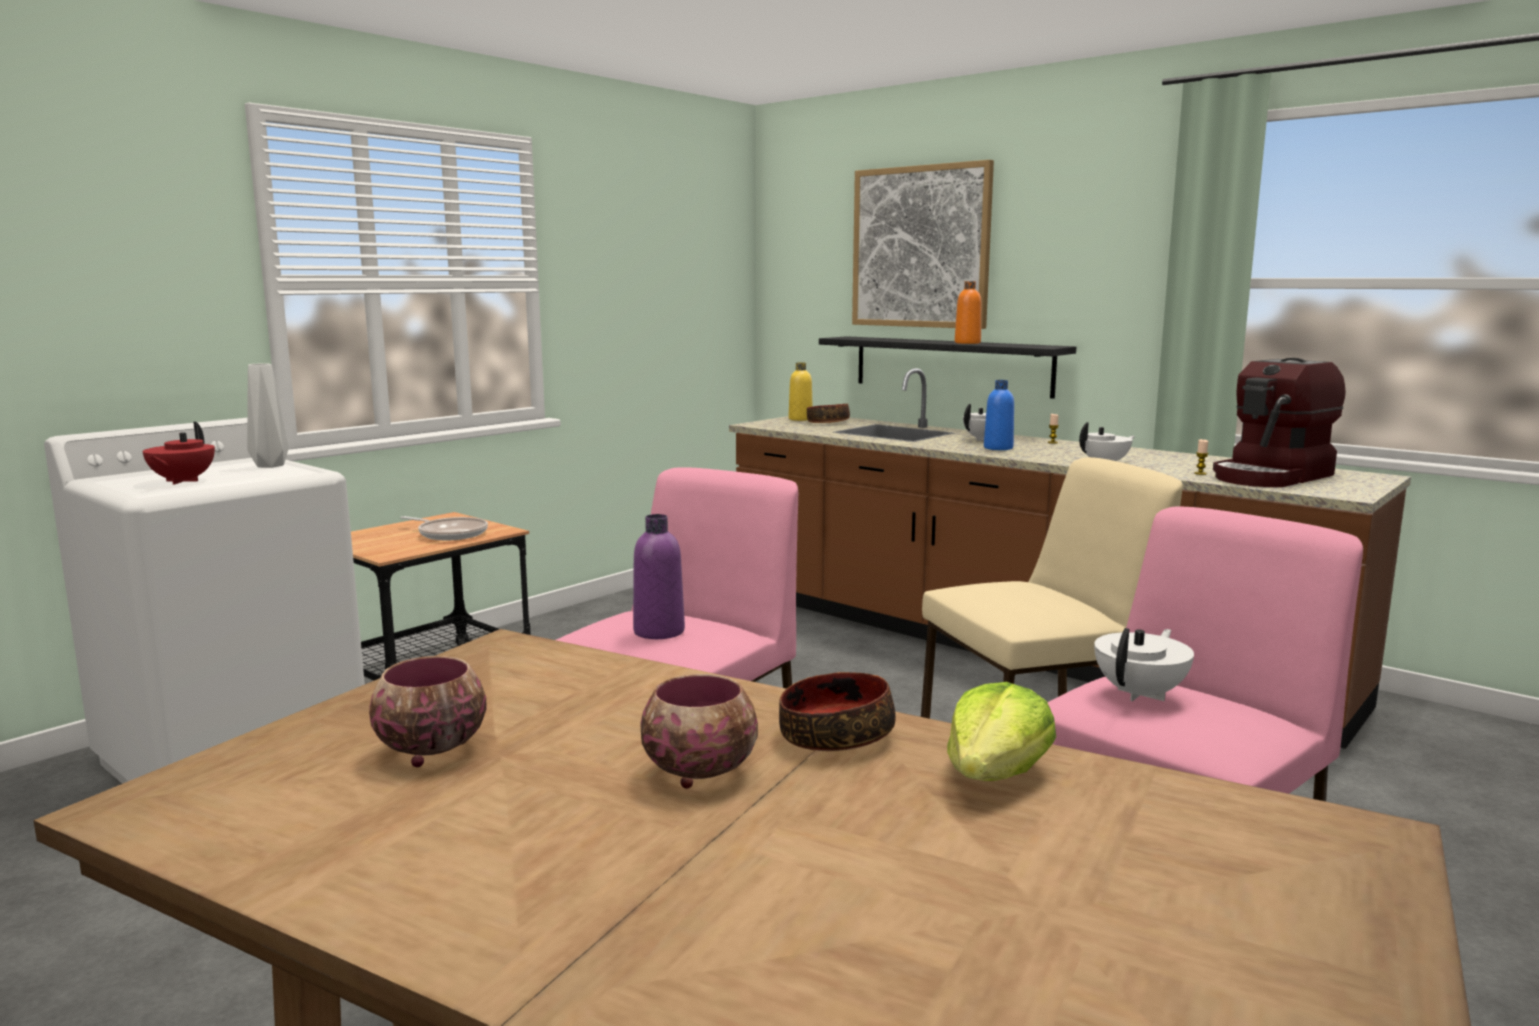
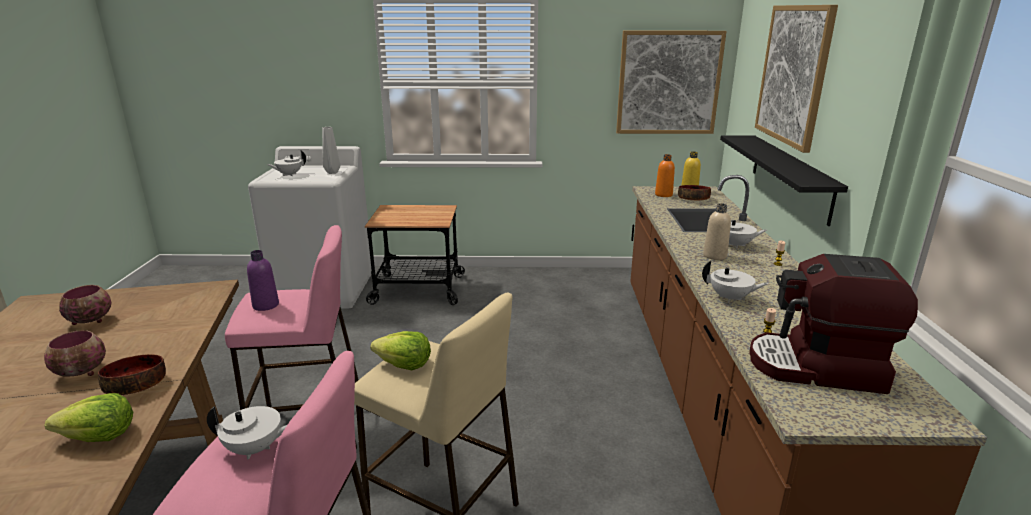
camera: 50 degrees right, 10 degrees up
(181, 481) = (289, 174): red teapot -> white teapot
(450, 534) = (421, 218): frying pan -> none
(695, 282) = (668, 83): none -> picture
(967, 343) = (782, 162): orange bottle -> orange bottle (663, 195)
(998, 448) = (714, 256): blue bottle -> beige bottle
(1009, 600) = (404, 365): none -> lettuce

